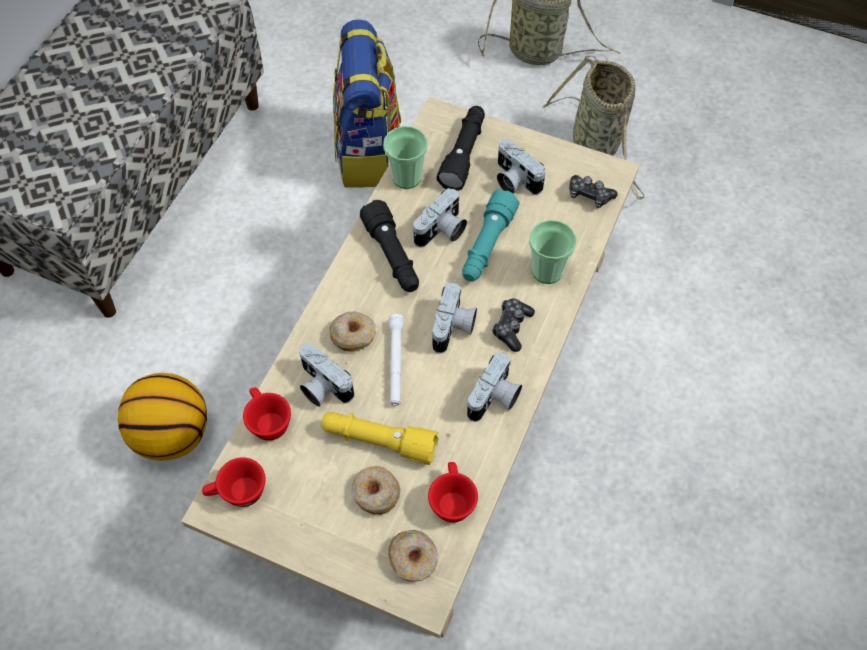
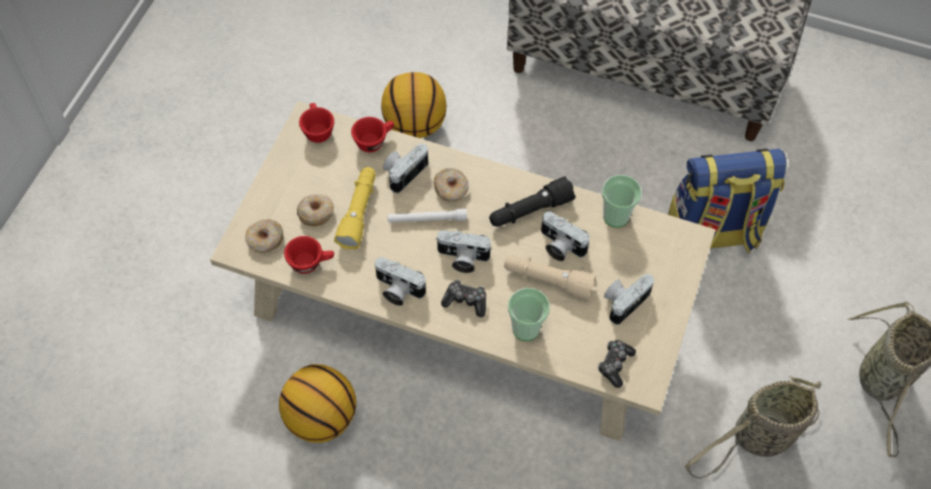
camera: 85 degrees right, 0 degrees up
(464, 154) = (649, 260): black flashlight -> none
(487, 246) = (548, 281): turquoise flashlight -> beige flashlight
(584, 551) = (321, 417): none -> basketball

